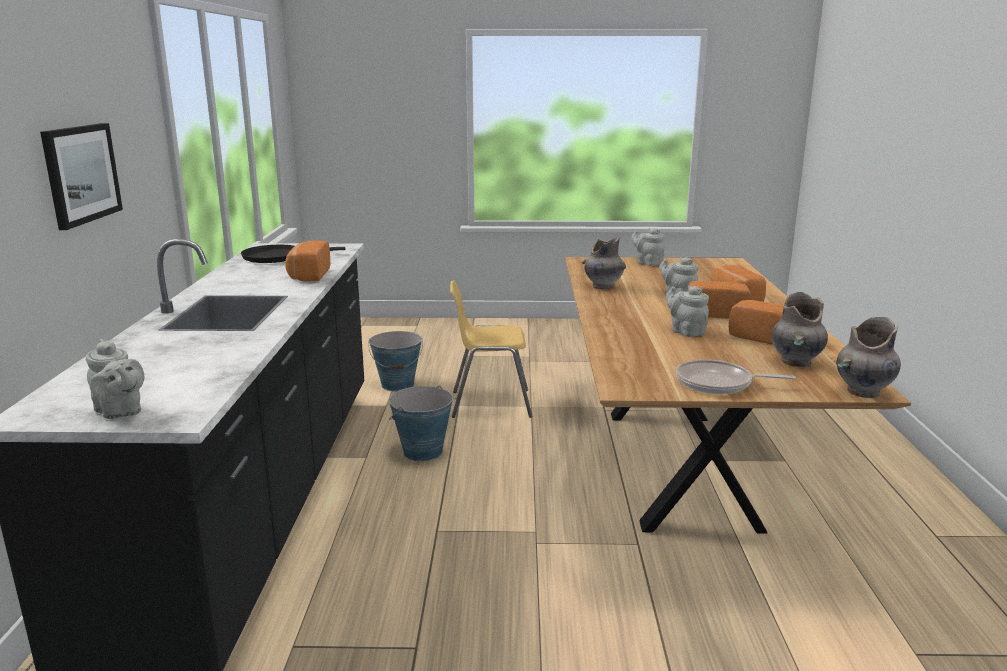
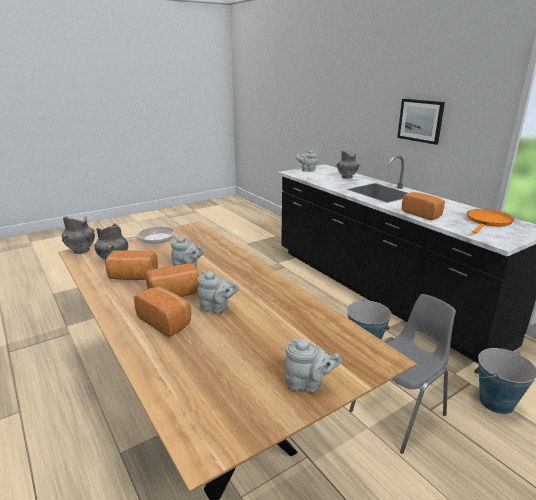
camera: 145 degrees right, 5 degrees up
(277, 257) = (488, 221): black frying pan -> orange frying pan
(490, 404) = (399, 413): yellow chair -> grey chair
(602, 286) = (292, 305): grey vase -> grey vase (347, 177)

